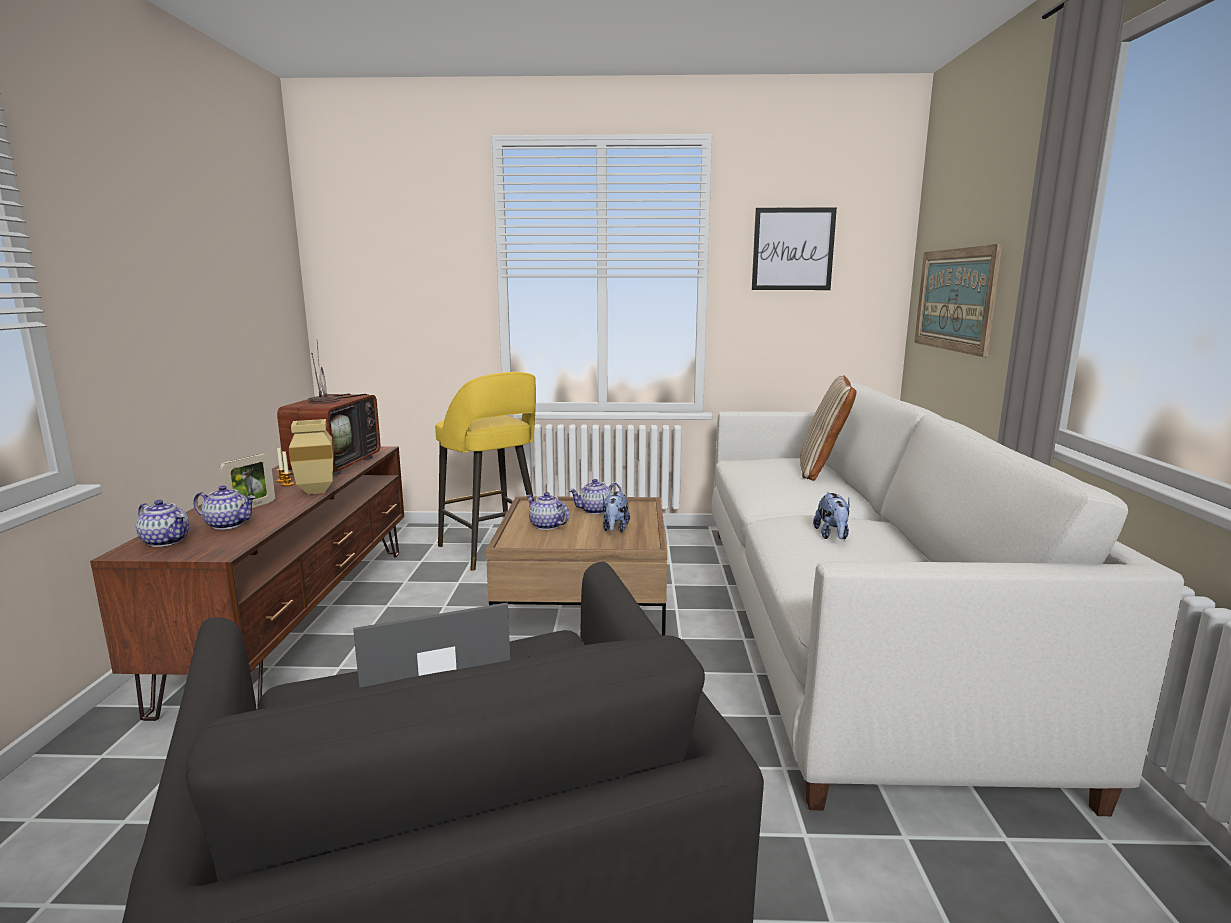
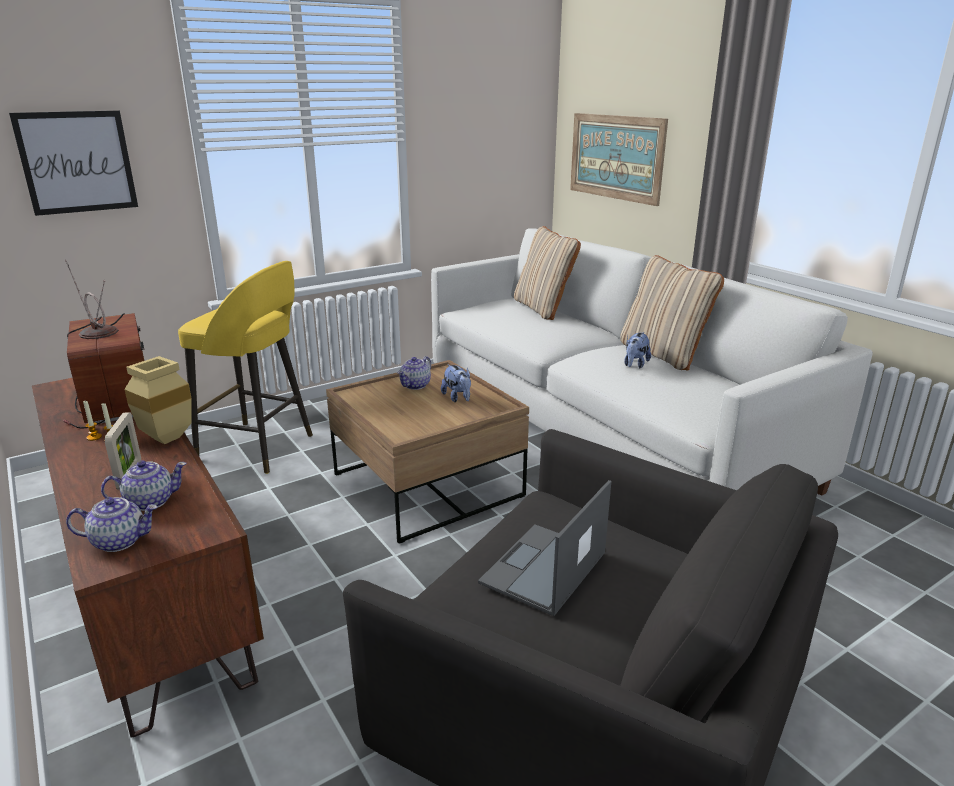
camera: 35 degrees left, 10 degrees up
(547, 526) = (400, 410): teapot -> none
(793, 249) = (472, 110): picture -> picture (77, 162)
(832, 536) = (635, 365): plush toy -> plush toy turned 60 degrees clockwise
(896, 535) = (663, 354): none -> beige pillow

